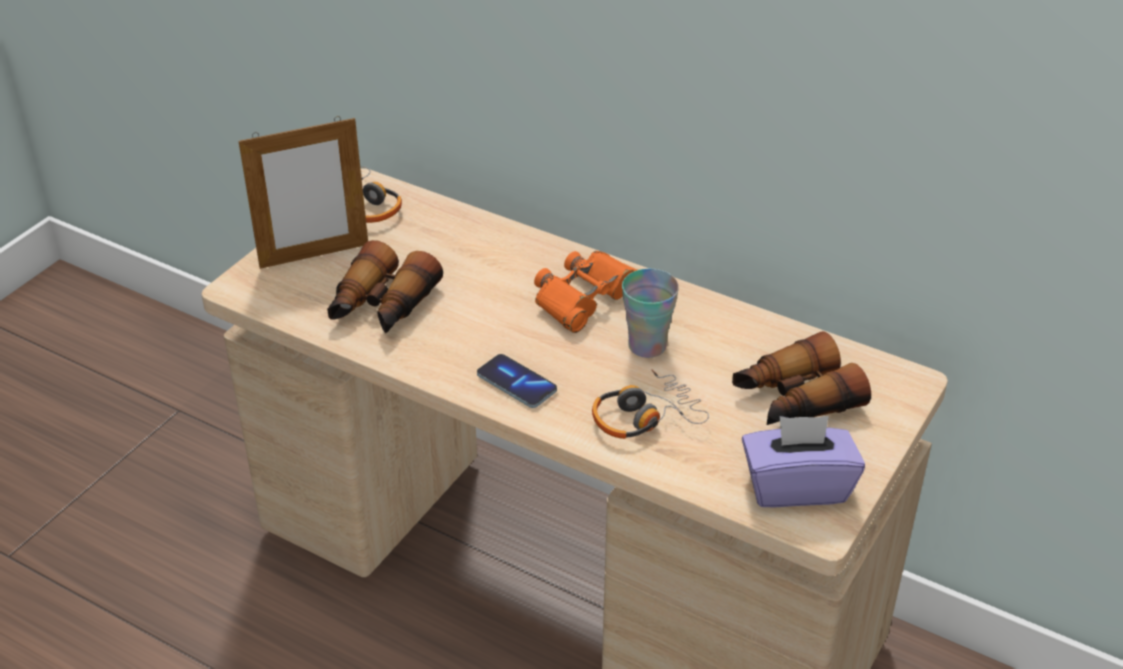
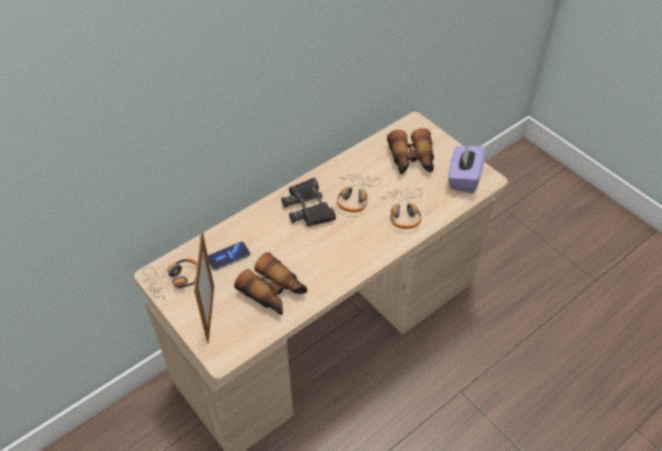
camera: 70 degrees left, 10 degrees up
(516, 383) = (361, 251): phone -> phone (228, 257)
(586, 297) = (308, 207): orange binoculars -> black binoculars
(647, 346) = (355, 196): cup -> headphones

